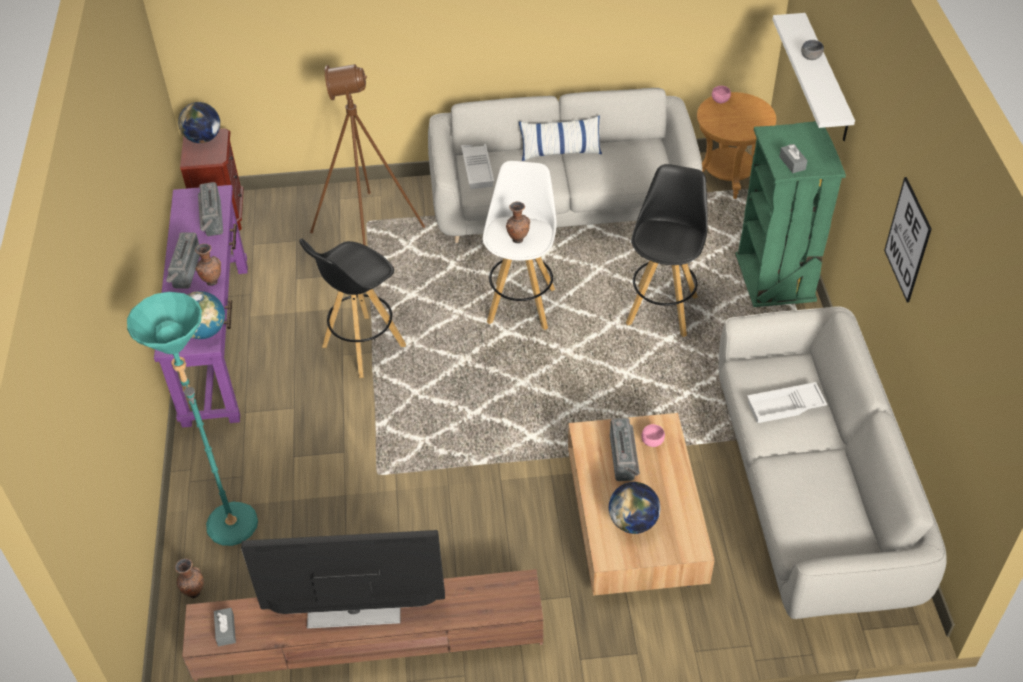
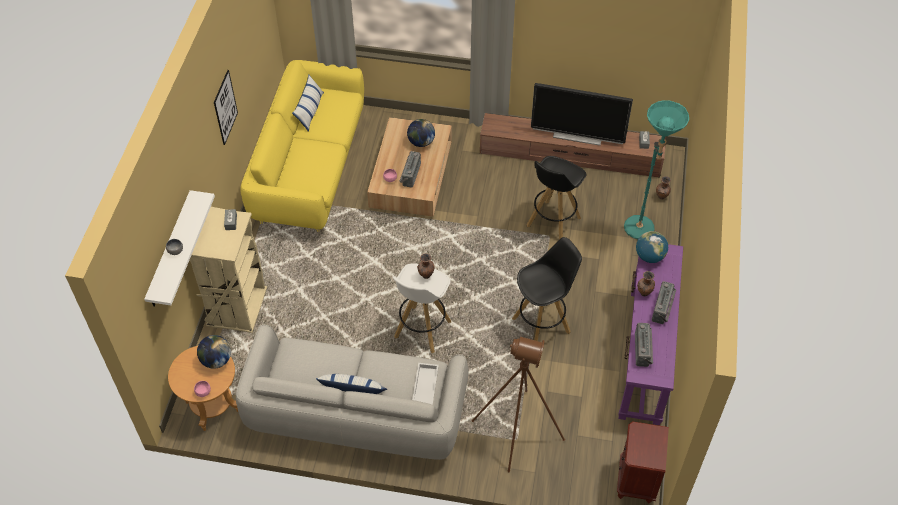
camera: 165 degrees left, 5 degrees up
(203, 138) = (648, 455): globe -> globe (216, 360)
(663, 309) = (327, 301): black stool -> black stool (552, 222)
(775, 277) = (237, 306): green bookcase -> beige bookcase
(785, 407) = (312, 159): white tray -> none
(811, 494) = (309, 168): grey sofa -> yellow sofa
(848, 496) = (310, 111): none -> pillow

